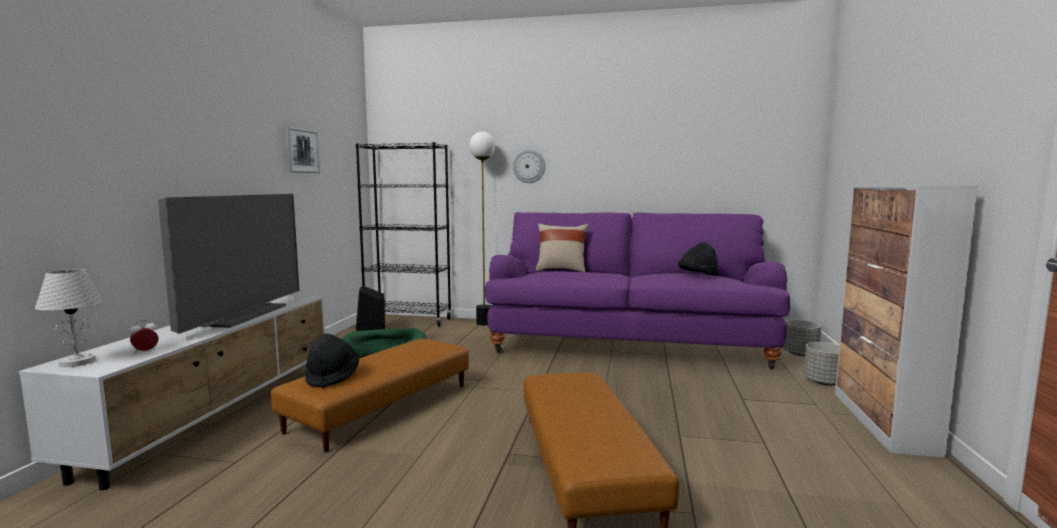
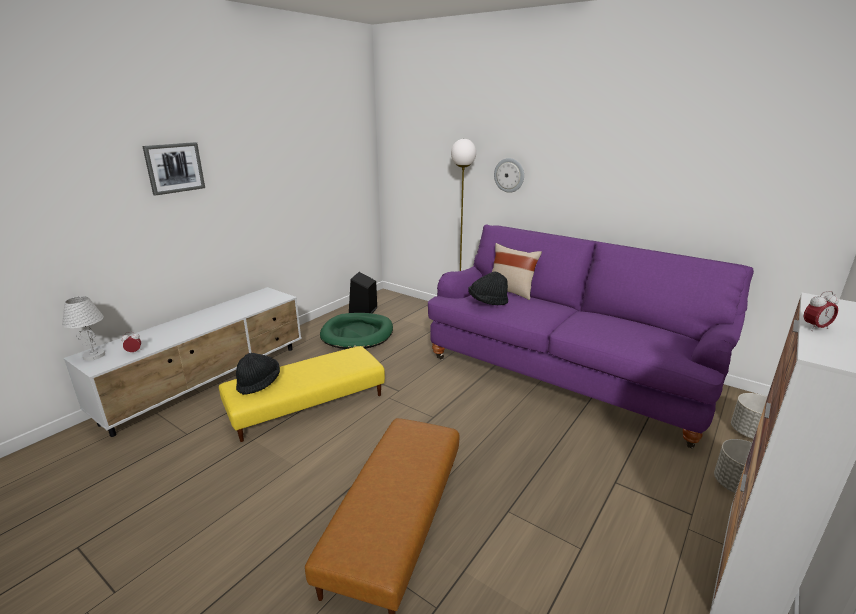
camera: 25 degrees right, 15 degrees up
(240, 314) = (223, 313): television -> none
(301, 150) = (297, 163): picture -> picture (174, 168)
(381, 407) = (307, 404): brown ottoman -> yellow ottoman
(408, 321) = (400, 302): black bookcase -> none
(698, 276) = (633, 332): black hat -> black hat (487, 302)
(896, 184) = (815, 328): none -> alarm clock

